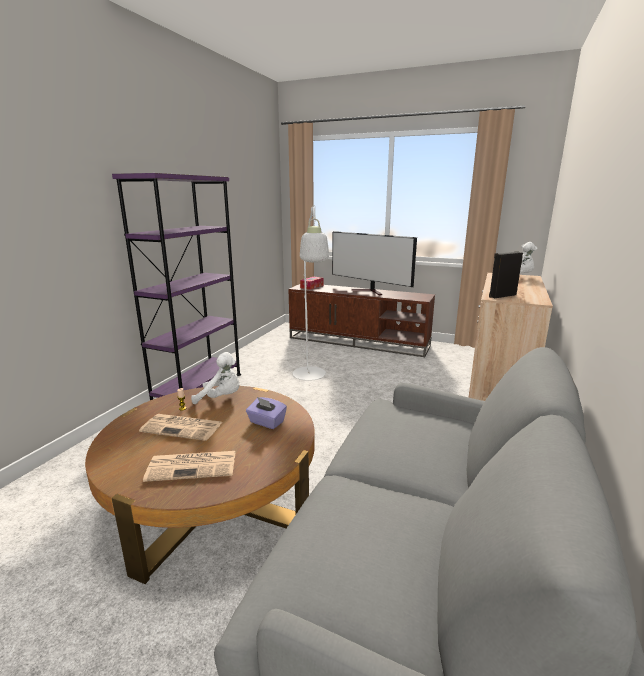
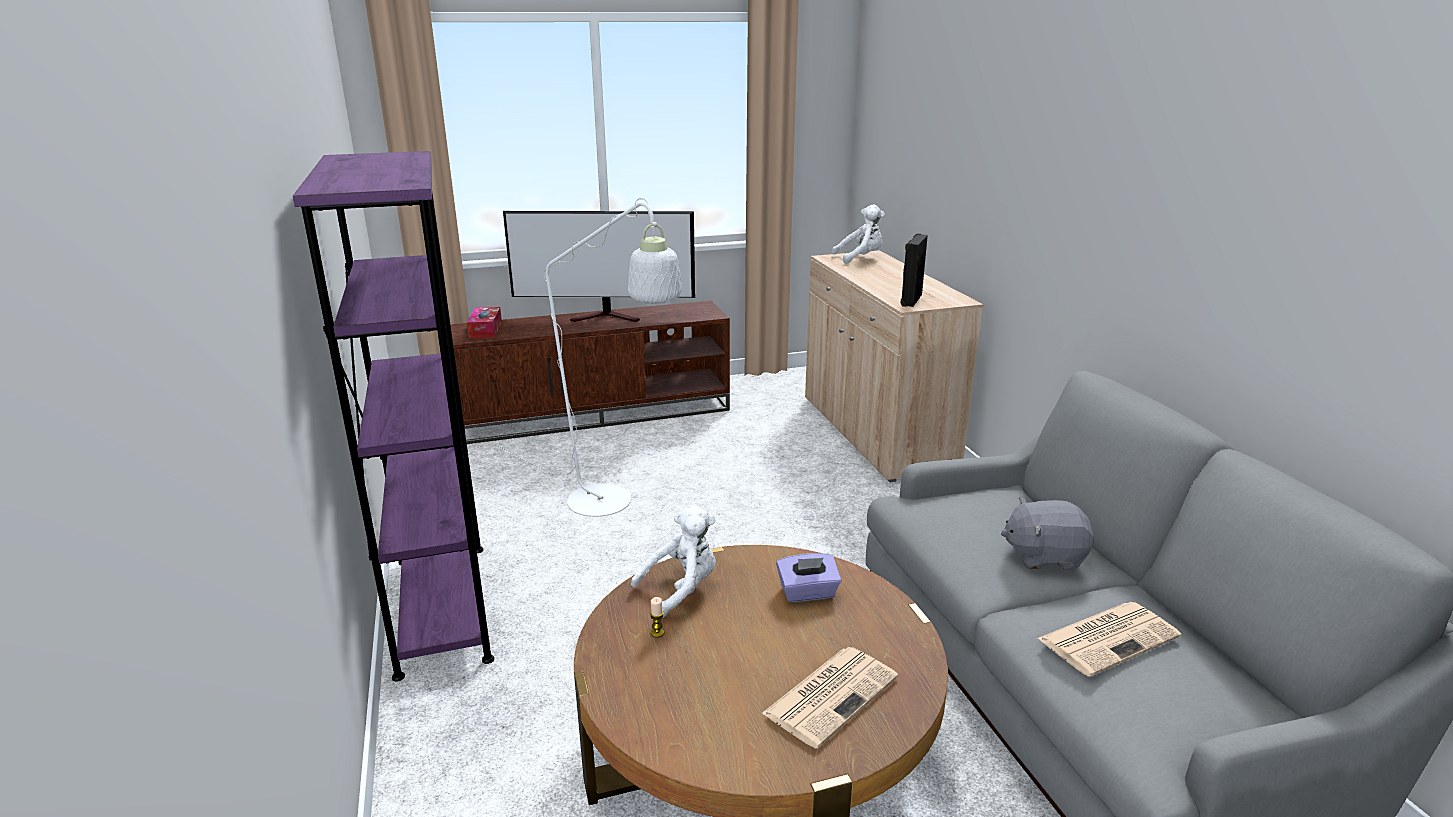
camera: 40 degrees left, 5 degrees up
(183, 427) = (716, 657): newspaper -> newspaper (1109, 637)
(414, 461) = (1044, 556): none -> grey plush toy

